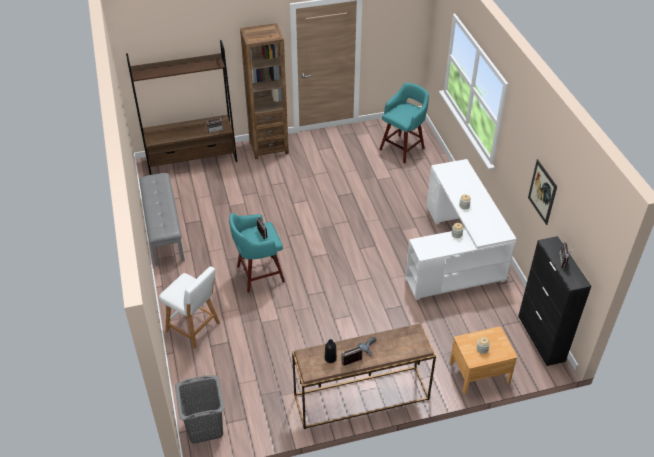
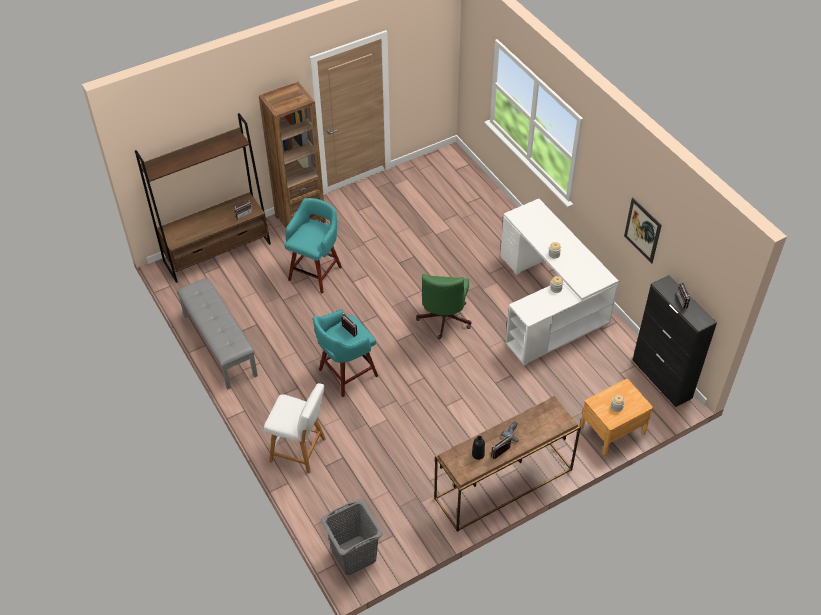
camera: 15 degrees left, 5 degrees up
(358, 249) = (443, 321): none -> green office chair
(403, 148) = (451, 191): turquoise stool -> turquoise stool (316, 272)

